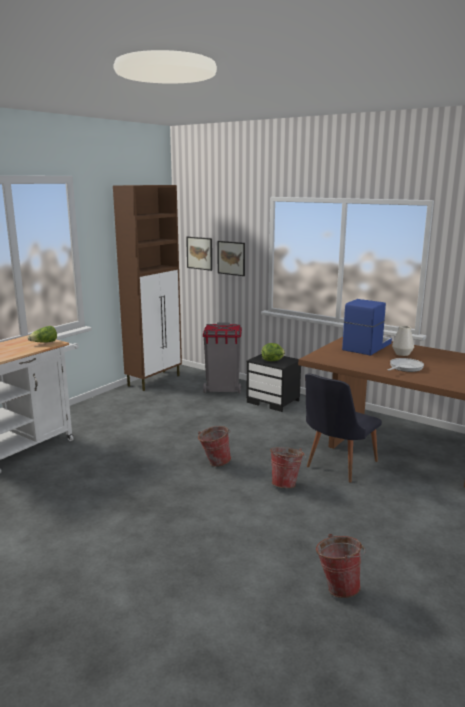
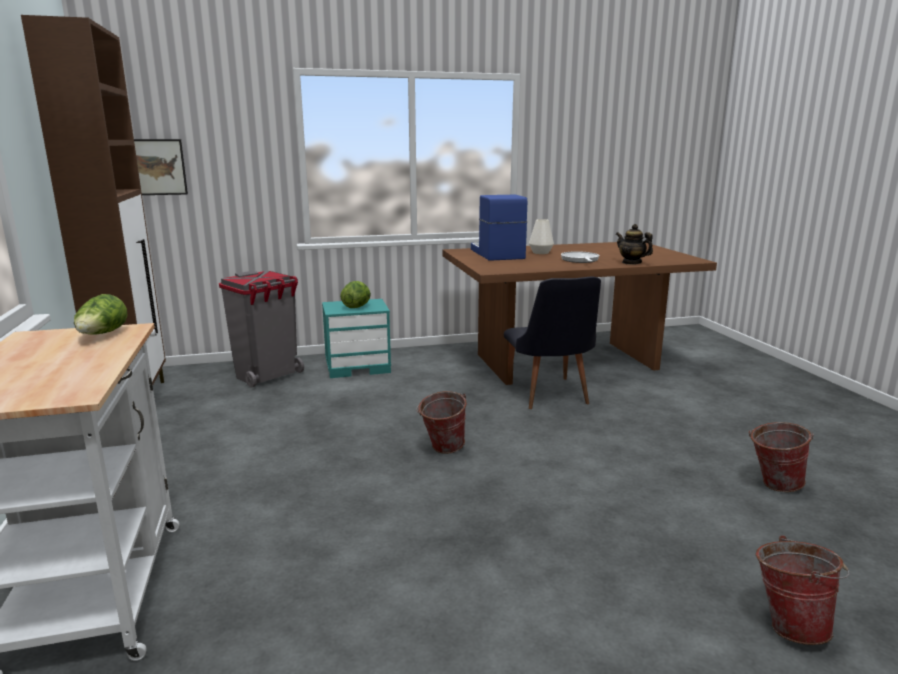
camera: 50 degrees left, 0 degrees up
(231, 258) = (226, 169): picture -> none
(274, 401) = (358, 366): black nightstand -> turquoise nightstand
(286, 483) = (550, 431): bucket -> bucket (789, 623)
(436, 381) = (631, 263): none -> teapot

